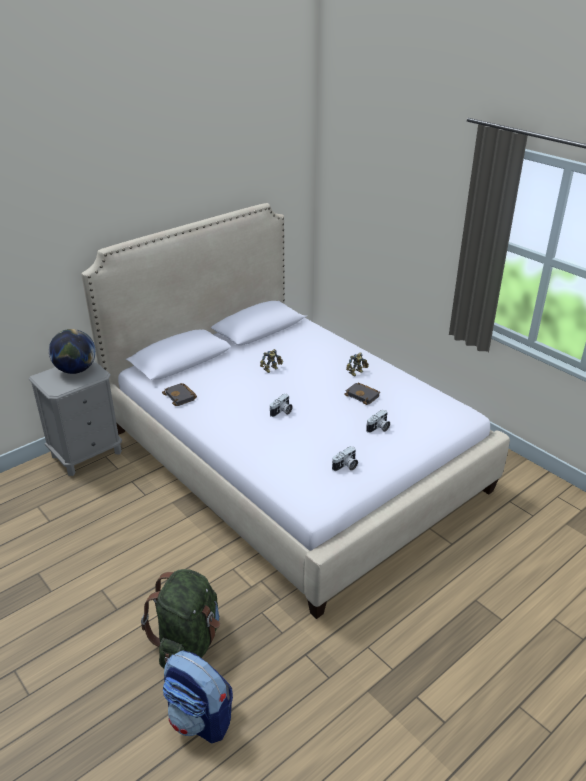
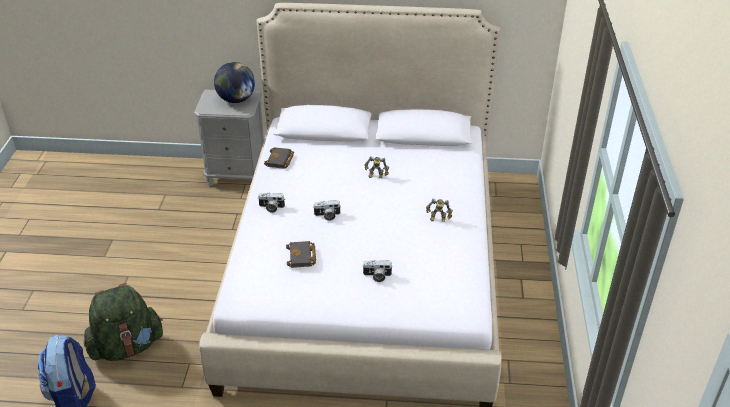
camera: 45 degrees right, 5 degrees up
(346, 466) = (302, 288): camera -> camera (271, 207)
(363, 395) = (410, 242): black book -> black book (302, 257)

